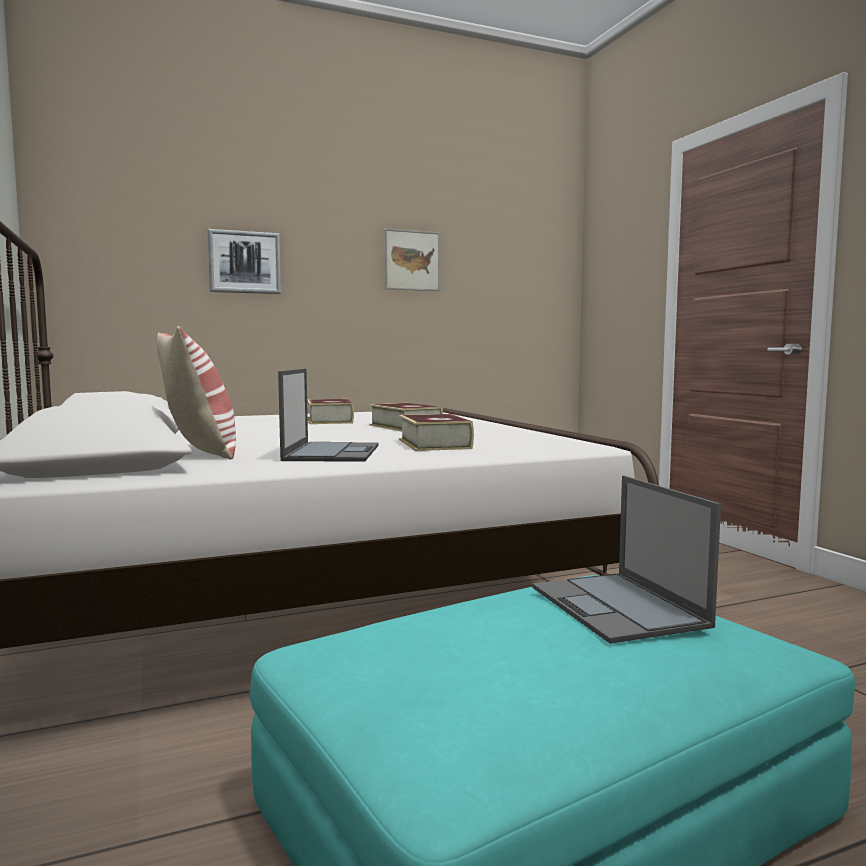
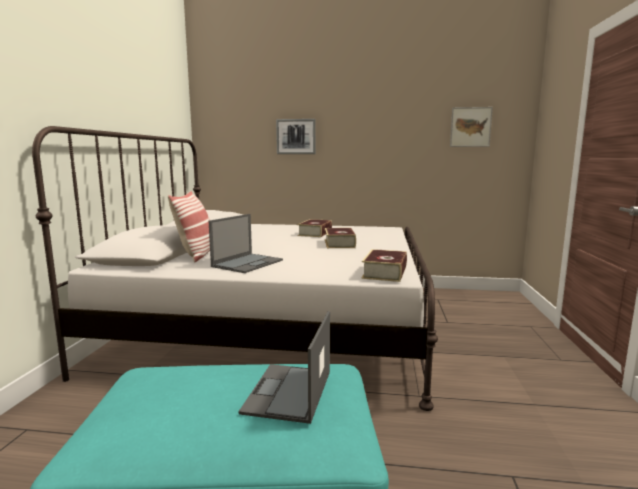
camera: 30 degrees right, 5 degrees up
(412, 260) = (399, 129): picture -> picture (470, 127)
(434, 444) = (314, 262): book -> book (385, 272)

